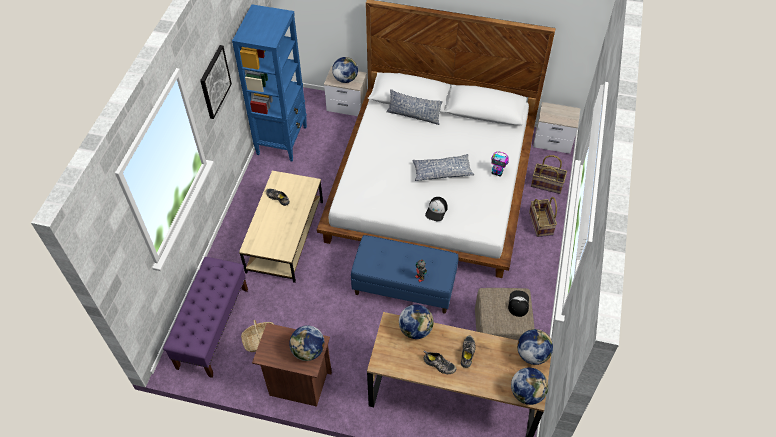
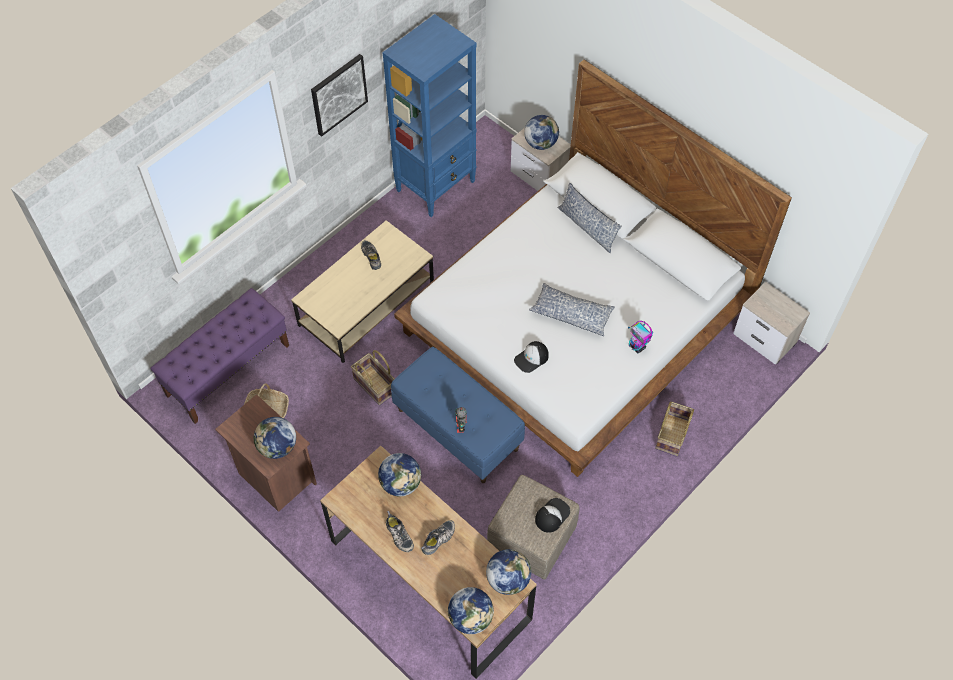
camera: 30 degrees right, 5 degrees up
(547, 184) = (716, 389): basket -> basket (375, 385)

